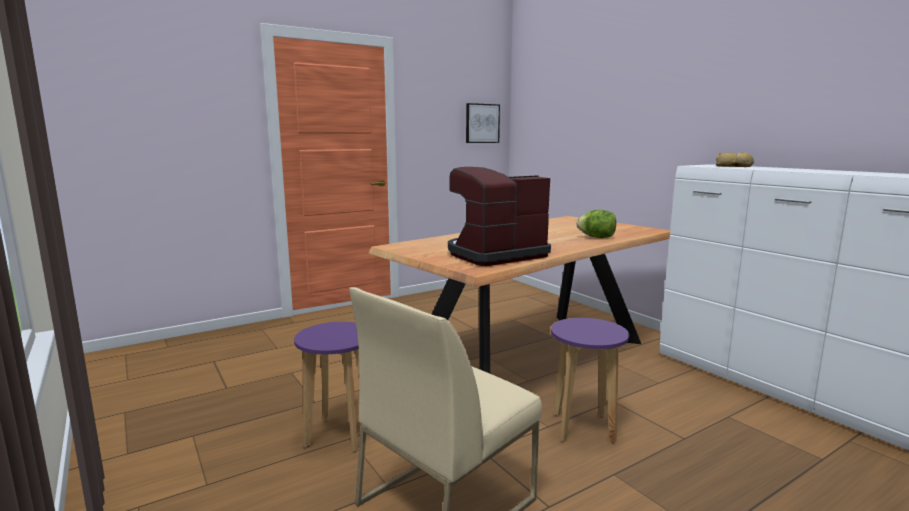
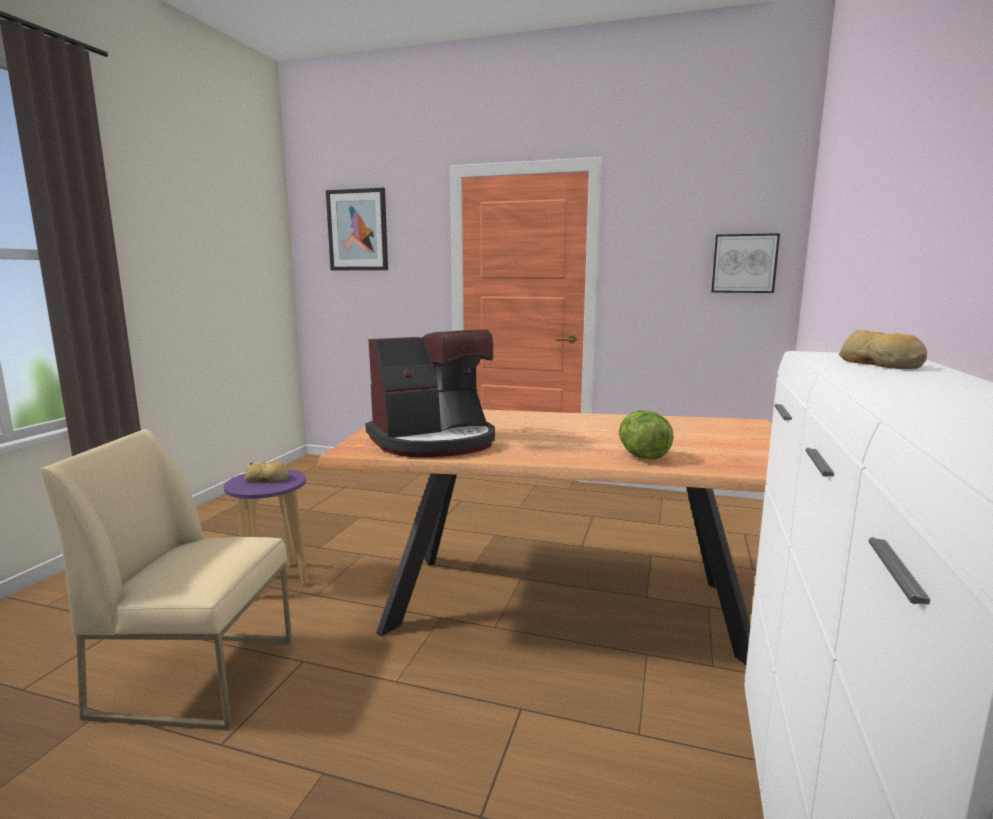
camera: 50 degrees right, 0 degrees up
(147, 78) = (357, 230): none -> picture
(333, 333) = (267, 479): none -> bread
(494, 255) = (434, 441): coffee machine -> coffee machine turned 135 degrees clockwise
(583, 428) = (417, 709): purple stool -> none

